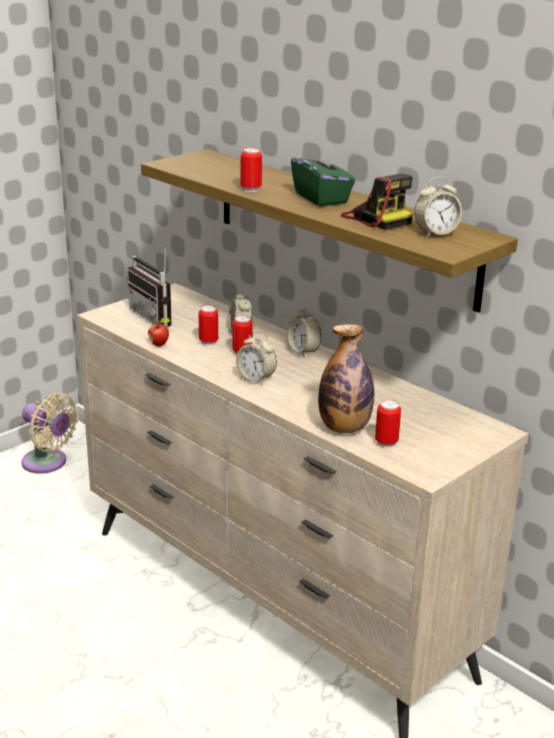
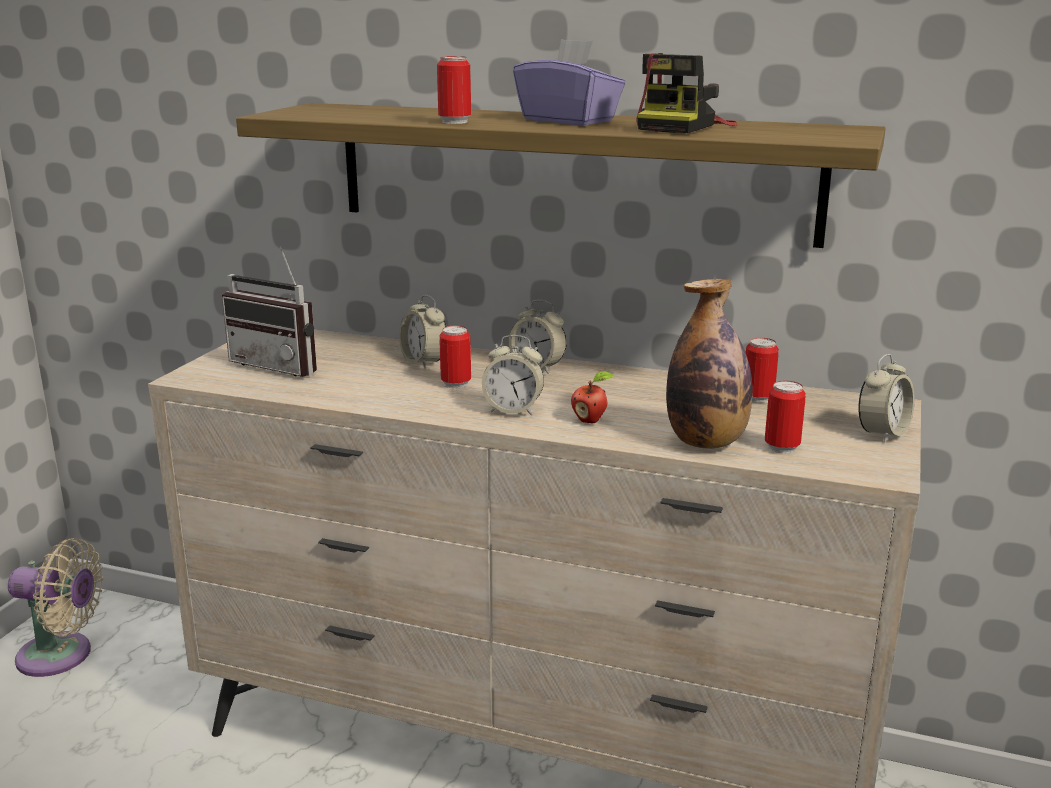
camera: 25 degrees left, 5 degrees down
(160, 345) = (324, 396): apple -> apple (590, 420)
(208, 342) = (392, 380): can -> can (758, 398)
(321, 198) = (569, 120): green tissue box -> purple tissue box
(376, 218) = (683, 127): camera -> camera turned 90 degrees clockwise
(436, 233) = (786, 130): alarm clock -> alarm clock (882, 433)

